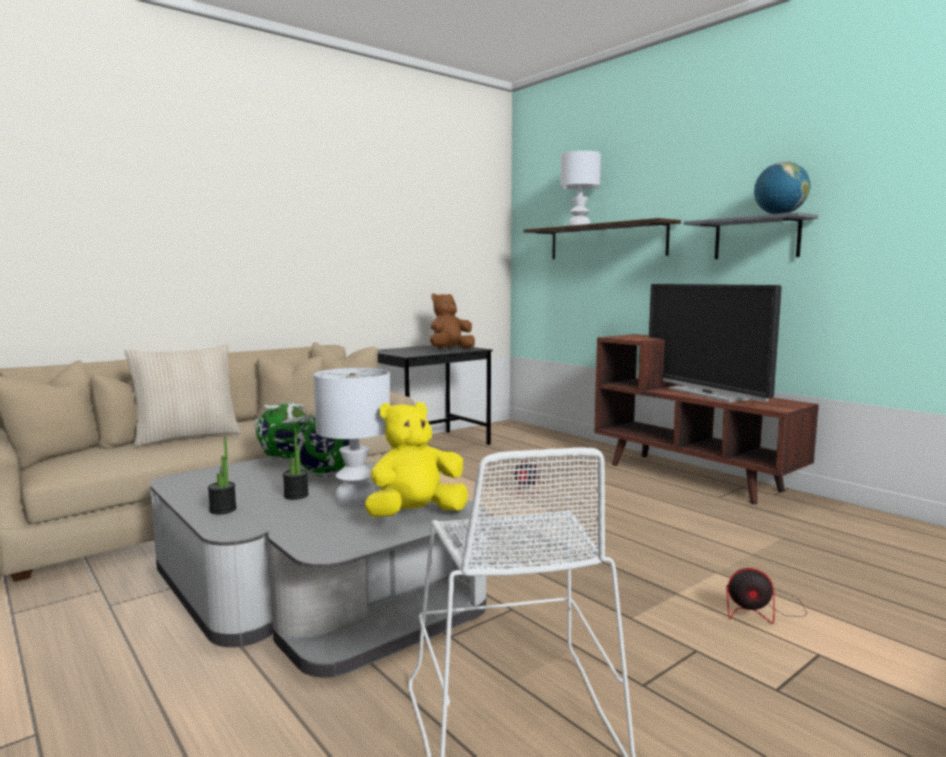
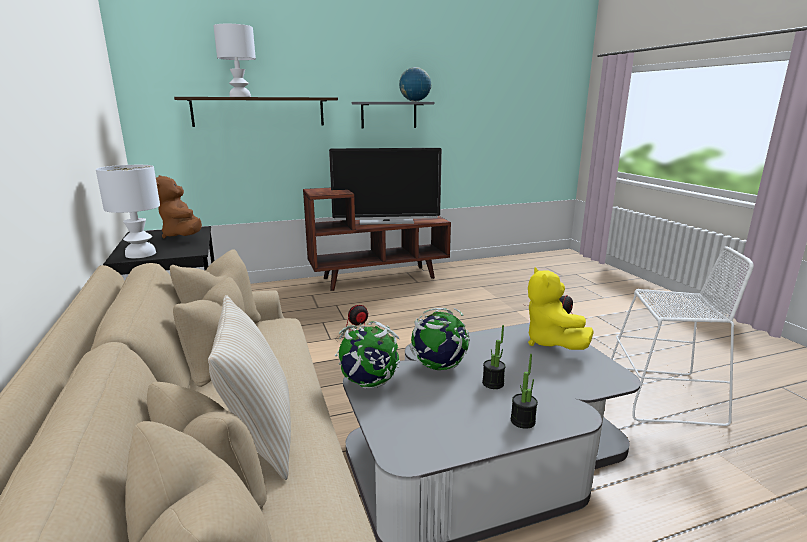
camera: 70 degrees left, 10 degrees up
(355, 499) = (511, 359): white table lamp -> white table lamp (141, 254)

